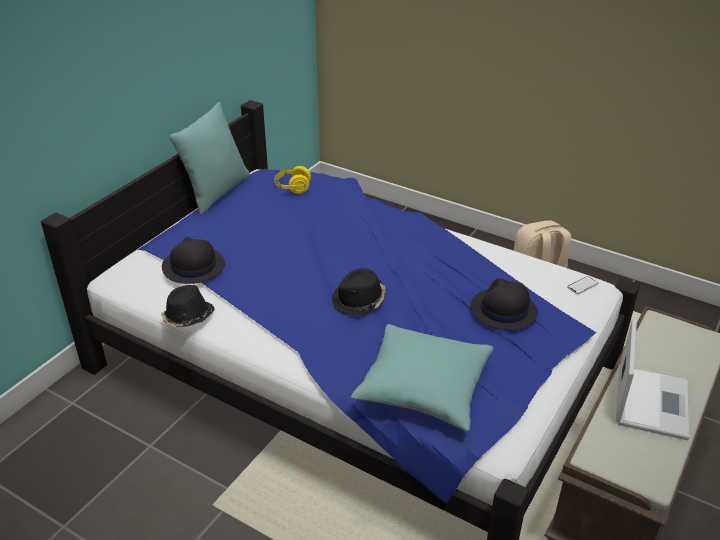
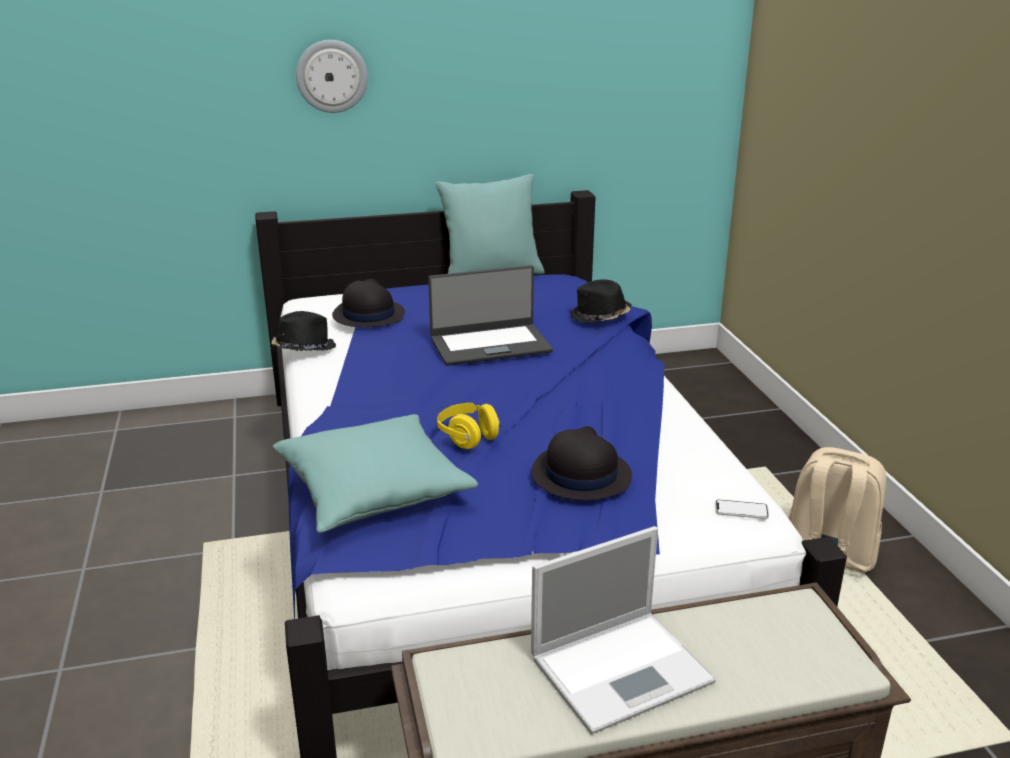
camera: 45 degrees right, 10 degrees down
(73, 73) = (331, 76): none -> wall clock
(292, 188) = (566, 296): yellow headphones -> yellow headphones (468, 437)
(315, 249) = (490, 344): none -> laptop
(359, 301) = (450, 398): black hat -> black hat (600, 316)

